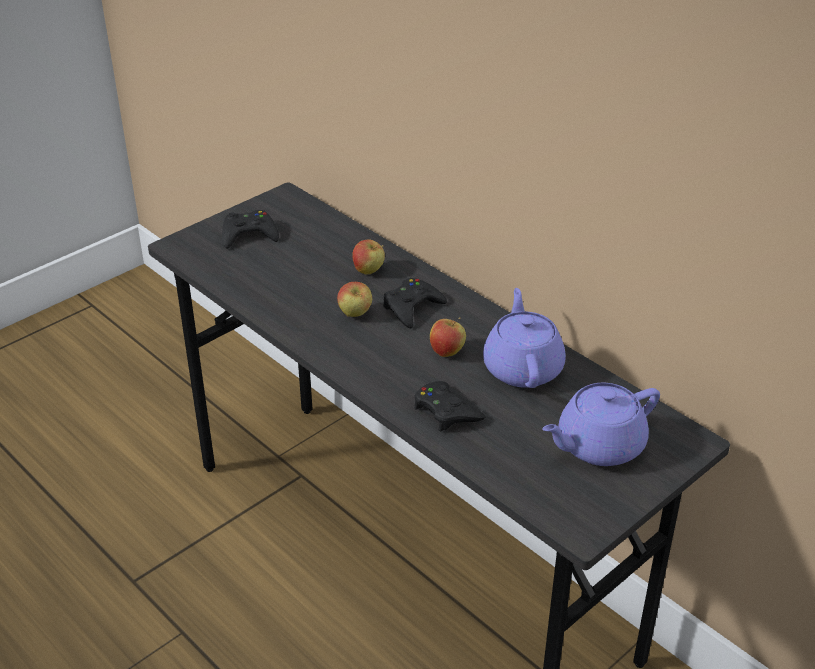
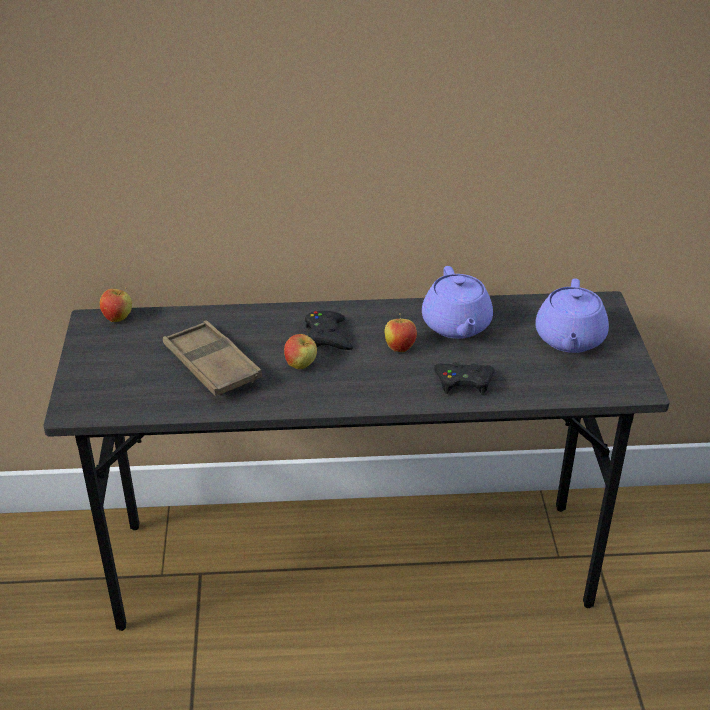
camera: 50 degrees left, 0 degrees up
(249, 235) = (117, 365): black game controller -> none
(301, 274) = (211, 365): none -> brown tray
(368, 271) = (256, 332): apple -> apple (118, 318)
(522, 367) = (456, 325): purple teapot -> purple teapot turned 135 degrees counterclockwise

